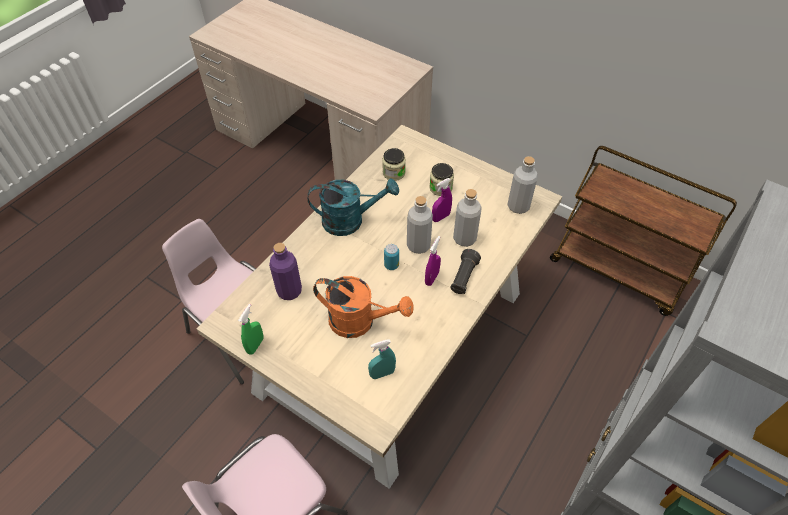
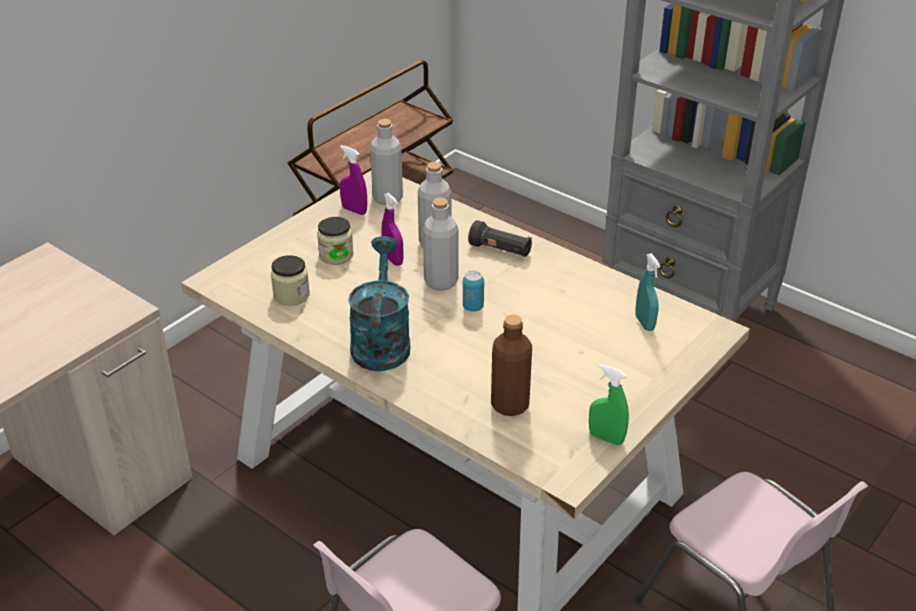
camera: 85 degrees left, 15 degrees down
(289, 291) = (510, 405): purple bottle -> brown bottle
(360, 321) = (566, 338): orange watering can -> none
(432, 278) = (499, 275): purple spray bottle -> purple spray bottle (354, 210)

